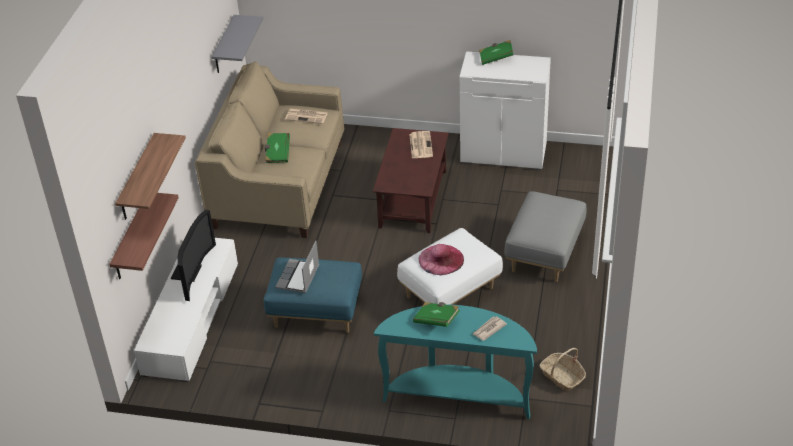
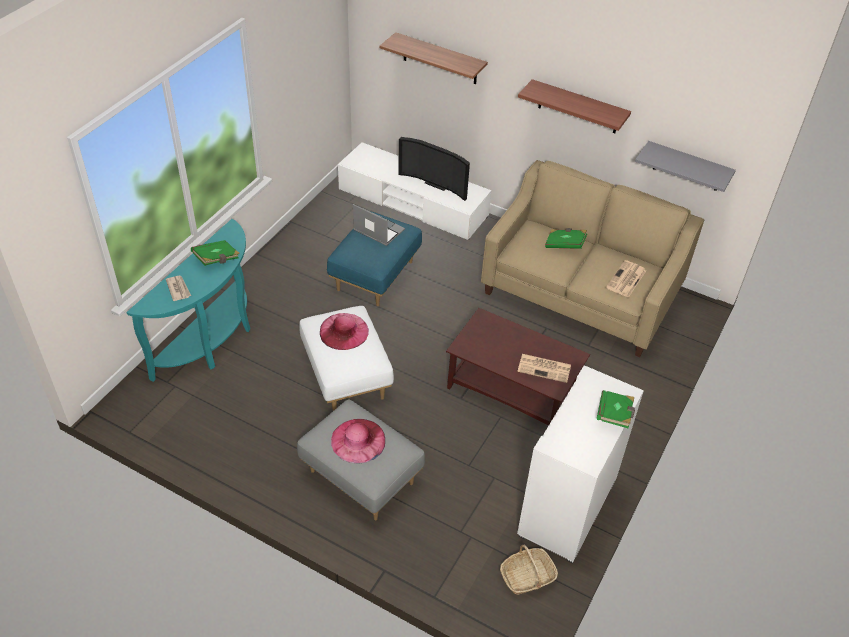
camera: 105 degrees right, 5 degrees up
(131, 238) = (407, 83): shelf -> shelf (578, 107)
(546, 218) = (358, 440): none -> pink hat
(562, 376) = (180, 423): basket -> basket (527, 577)

